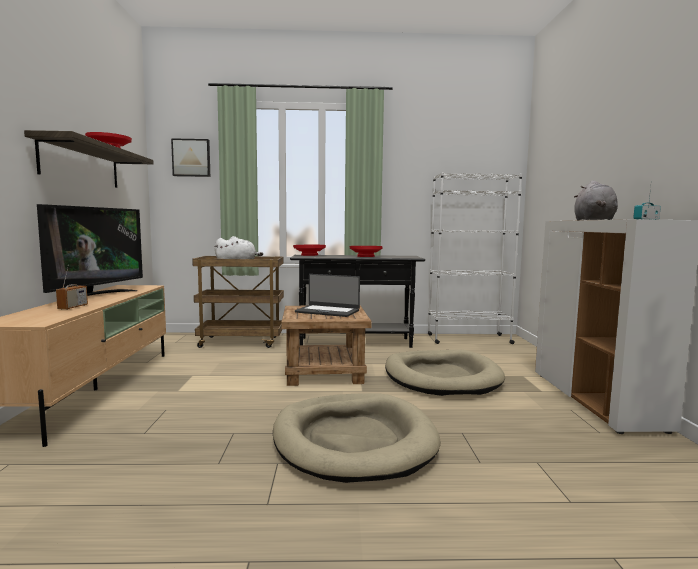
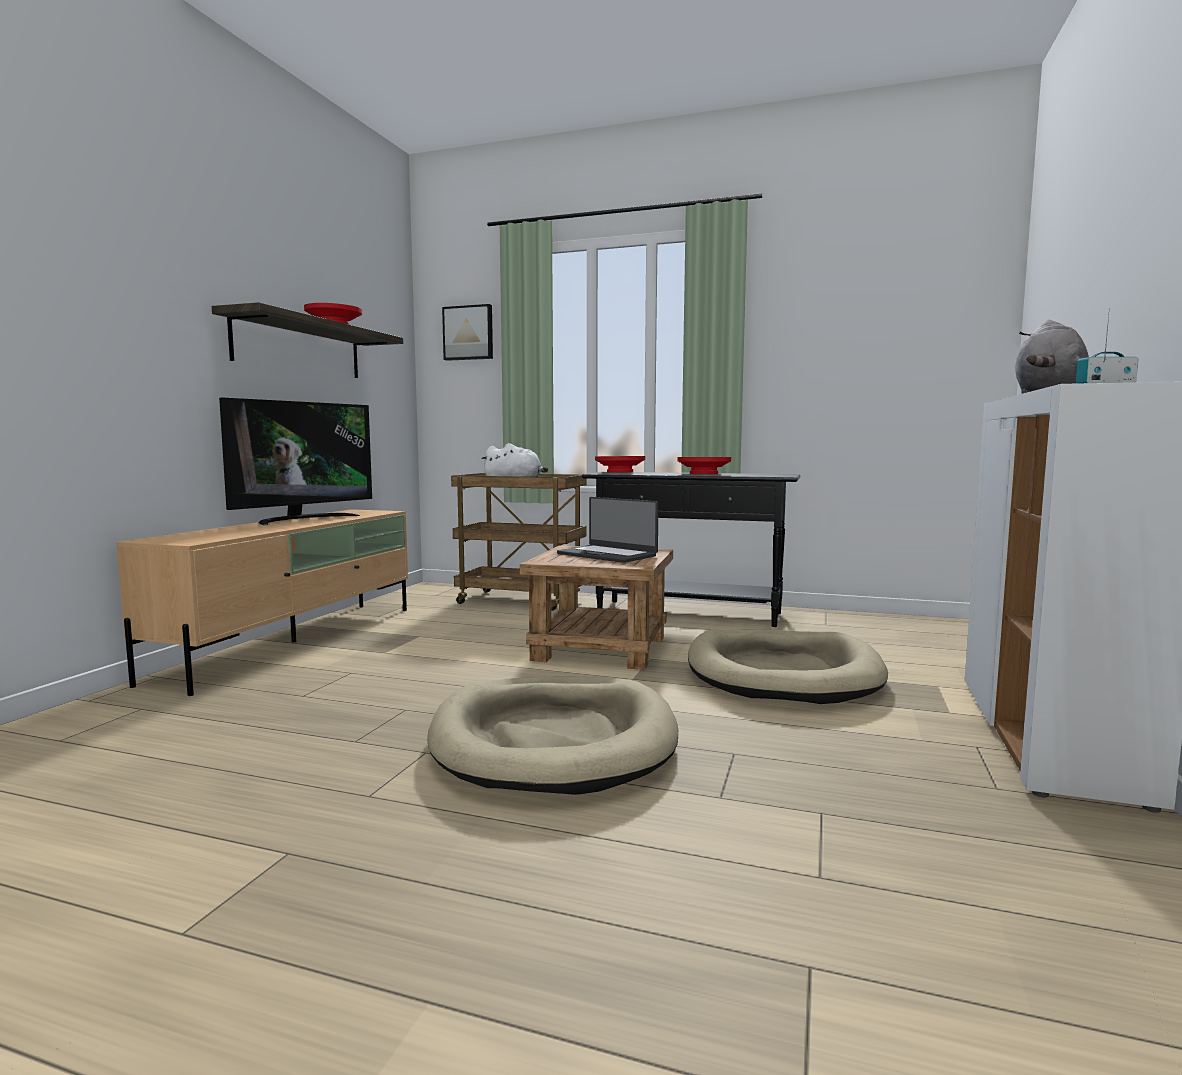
camera: 20 degrees right, 0 degrees up
(73, 307) = (255, 529): radio -> none
(468, 339) = (892, 622): white bookcase -> none

